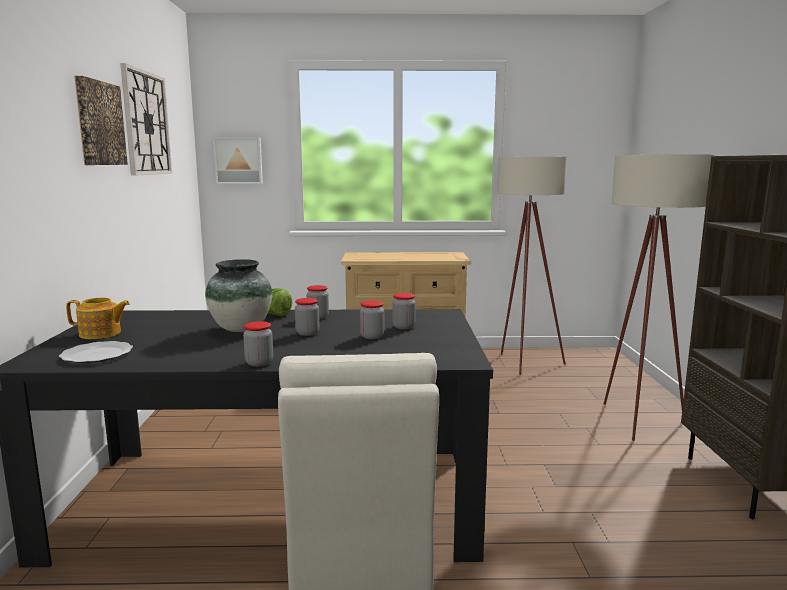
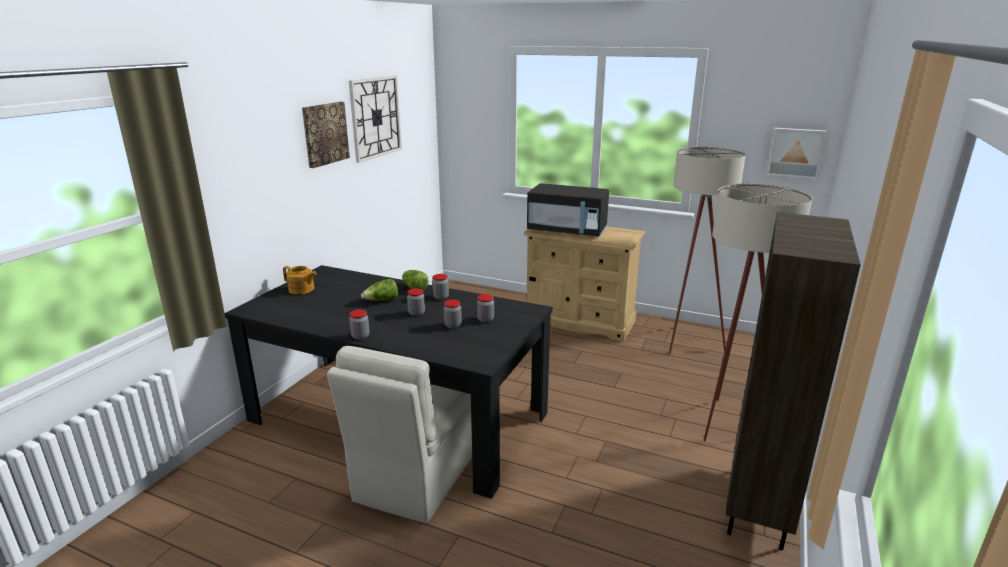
camera: 25 degrees right, 10 degrees up
(96, 355) = (284, 309): plate -> none
(238, 160) = (467, 130): picture -> picture (795, 152)
(241, 329) = (382, 301): vase -> lettuce
(387, 257) = (567, 231): none -> black microwave

